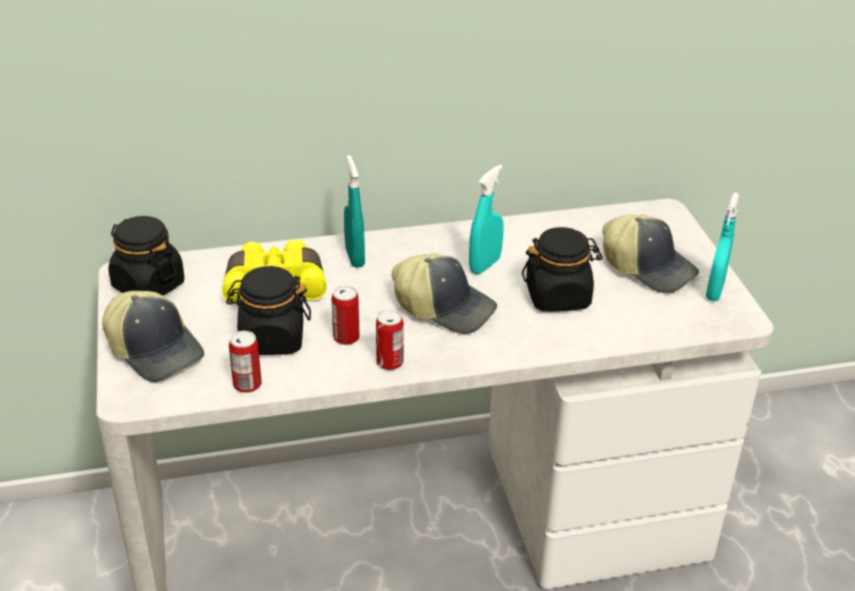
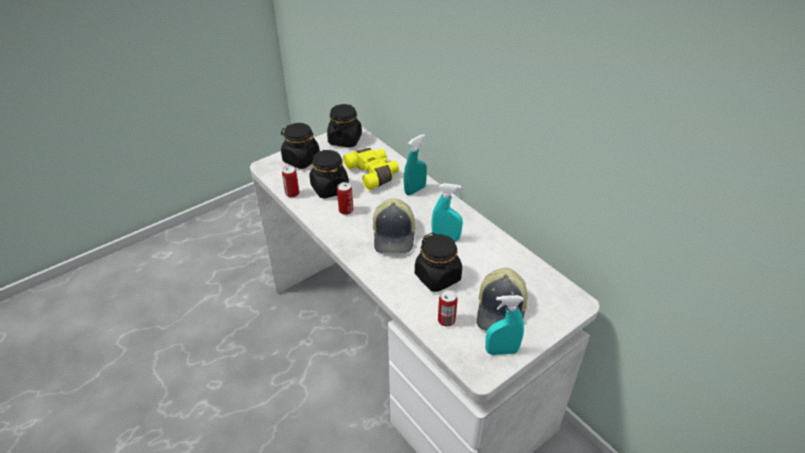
camera: 65 degrees right, 5 degrees up
(156, 350) = (301, 160): cap -> black jar
(389, 362) = (335, 231): can -> can (446, 320)

